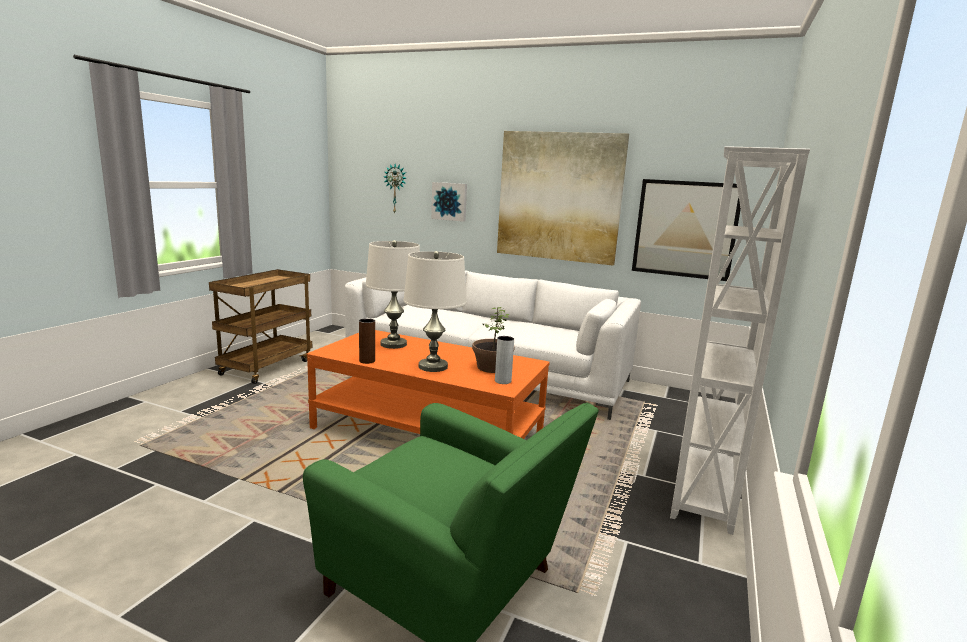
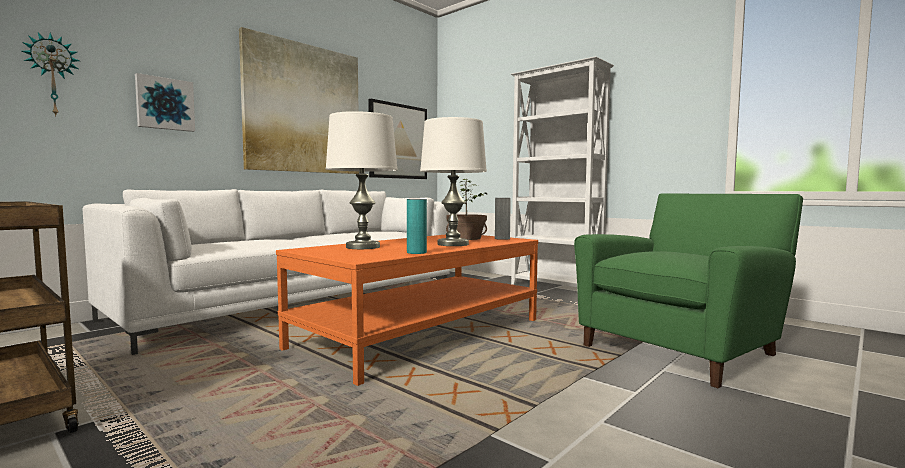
camera: 70 degrees left, 10 degrees down
(367, 361) = (416, 252): brown vase -> turquoise vase

